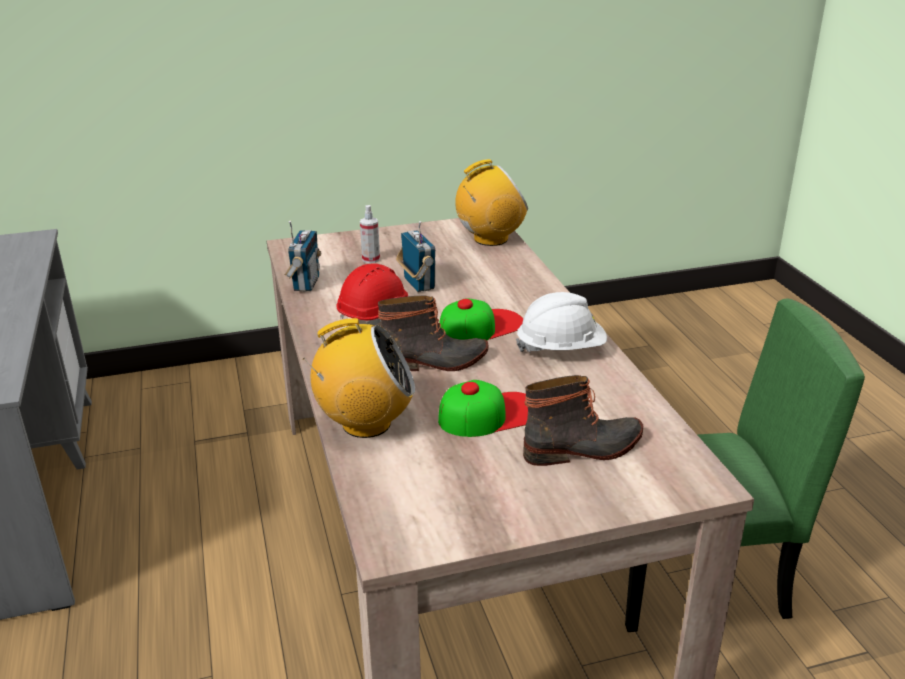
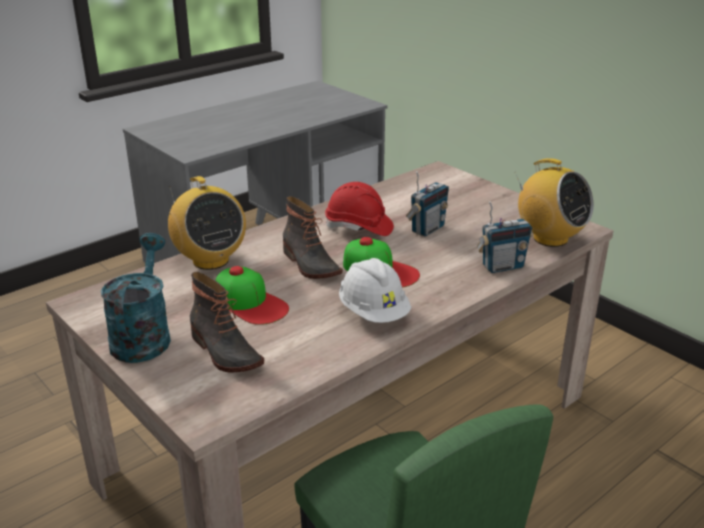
camera: 65 degrees right, 0 degrees up
(305, 283) = (384, 191): radio -> radio (502, 266)
(371, 259) = (449, 201): spray bottle -> none
(514, 501) = (143, 335): none -> turquoise watering can

